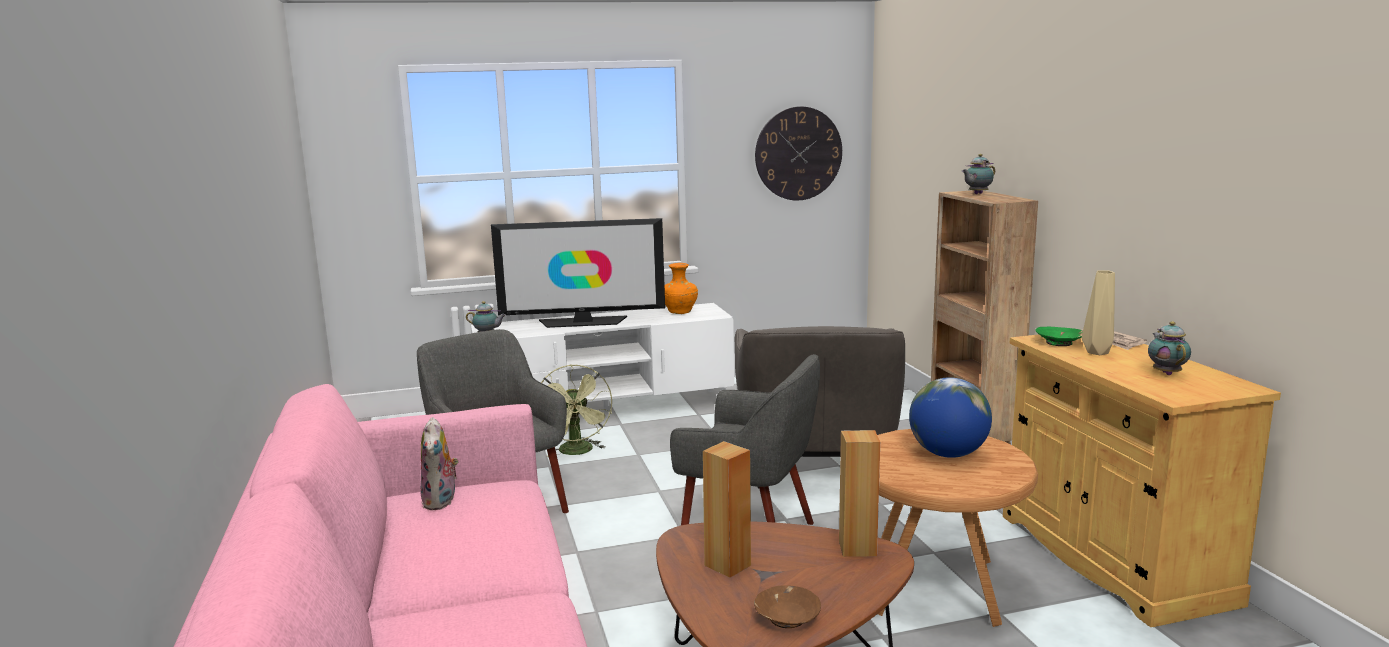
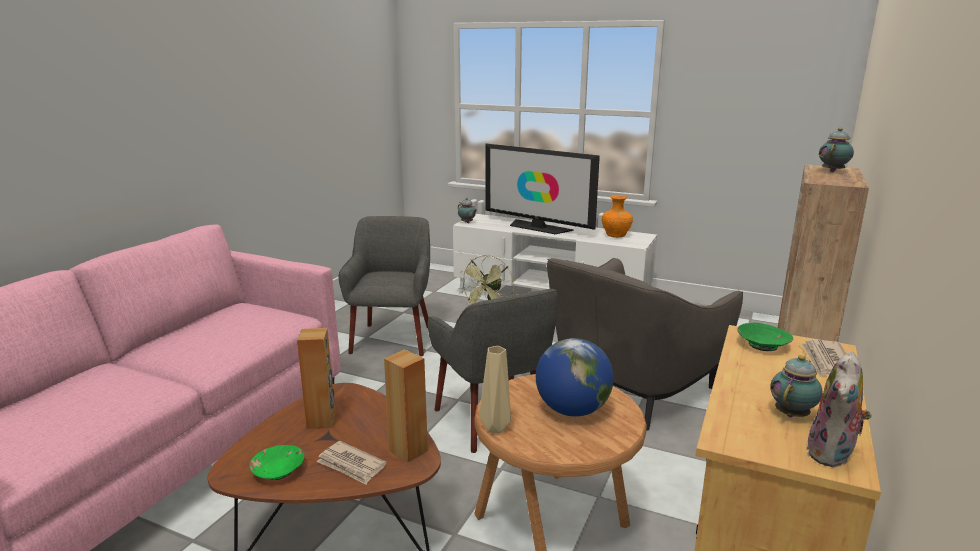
camera: 40 degrees right, 5 degrees up
(441, 501) = (246, 314): plush toy -> plush toy (832, 455)
(786, 618) = (278, 470): brown bowl -> green bowl
(798, 153) = (770, 112): wall clock -> none
(838, 581) = (351, 465): none -> newspaper
(977, 194) = (833, 171): teapot -> teapot turned 120 degrees clockwise
(1097, 352) = (777, 367): beige vase -> beige vase (497, 427)

